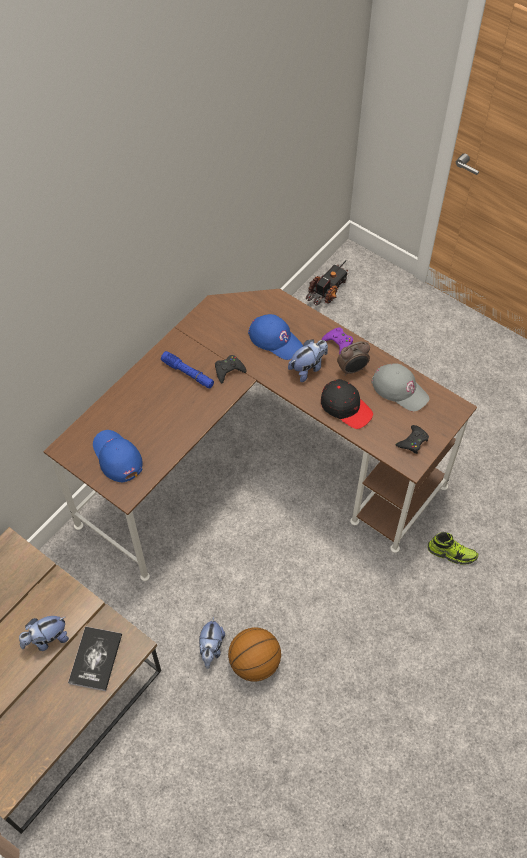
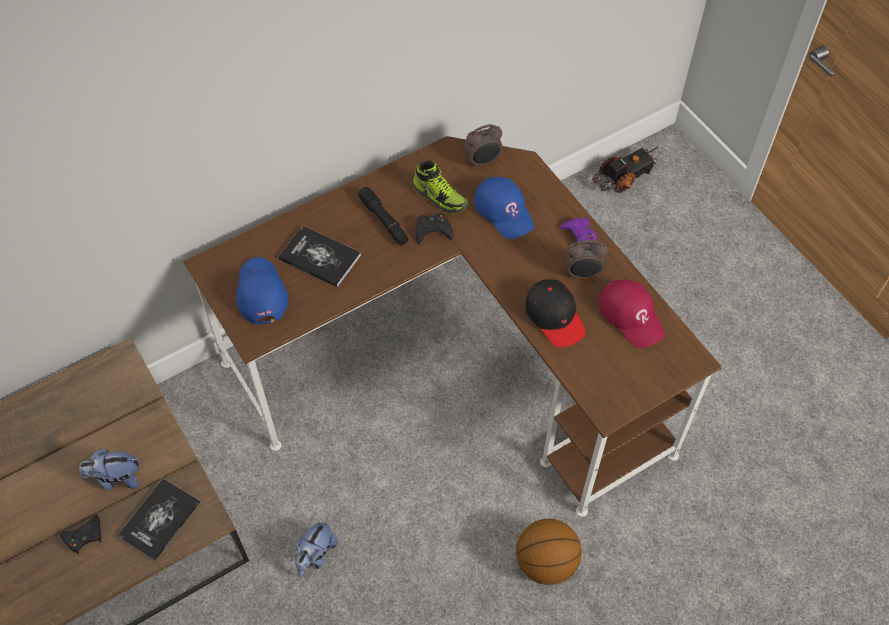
camera: 20 degrees right, 0 degrees up
(151, 416) = (319, 257): none -> book
(188, 373) = (383, 220): blue flashlight -> black flashlight
(244, 307) = (483, 162): none -> alarm clock
(254, 663) = (358, 590): basketball -> basketball (545, 562)
(308, 368) = (529, 256): plush toy -> none
(400, 389) = (632, 315): grey cap -> red cap
(413, 441) = (620, 384): black game controller -> black game controller (84, 536)
(451, 553) = (650, 541): shoe -> shoe (440, 197)

